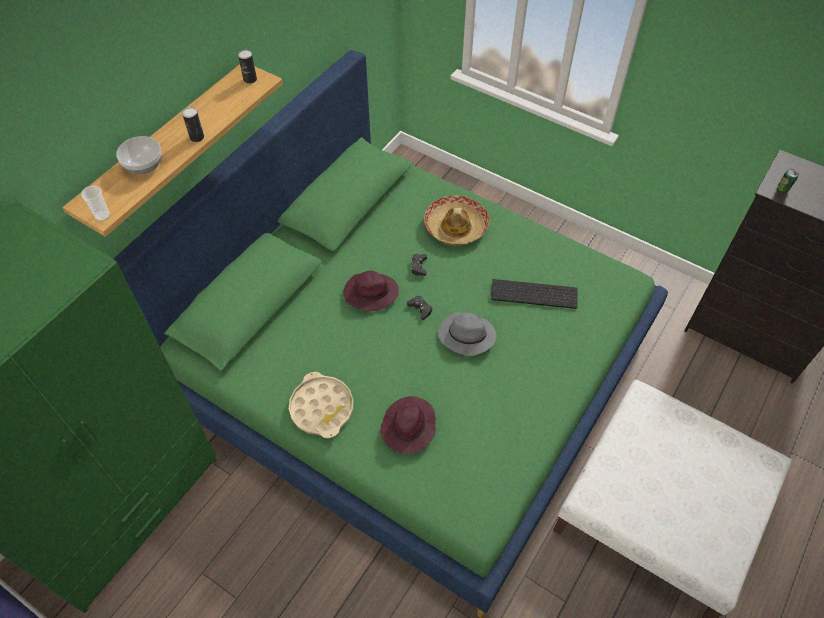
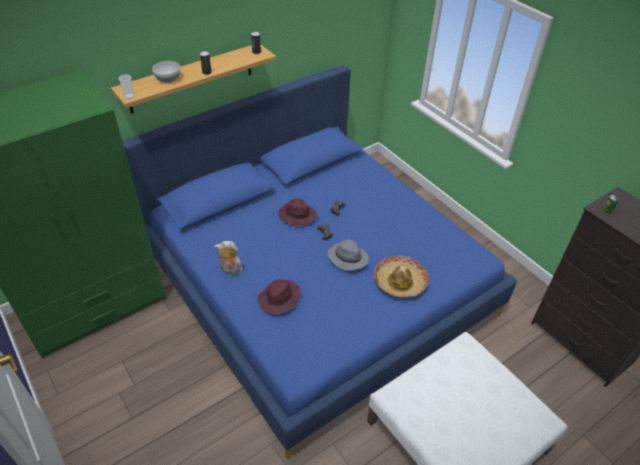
camera: 20 degrees right, 10 degrees down
(322, 408) = (230, 271): beige tray -> plush toy
(411, 366) = (318, 284): green bed -> blue bed
(455, 226) = (375, 193): hat -> hat (400, 281)
(533, 295) = (407, 248): keyboard -> none

